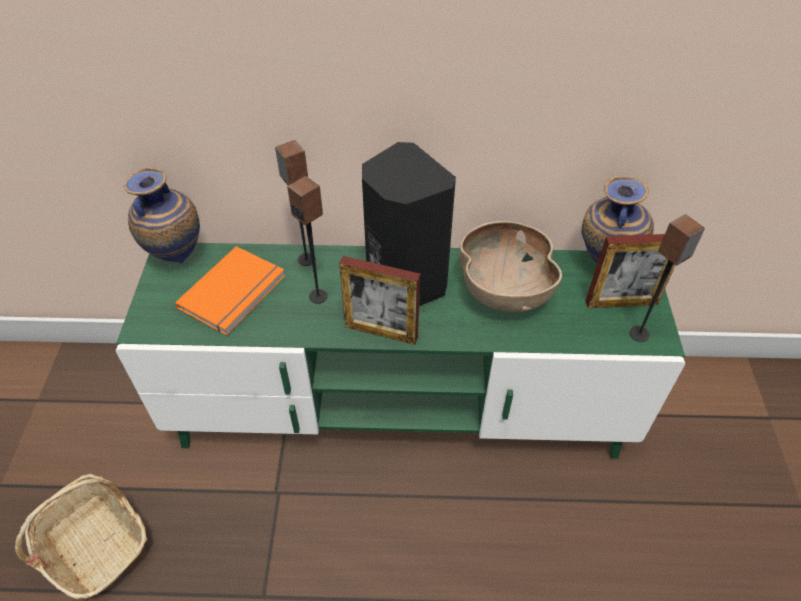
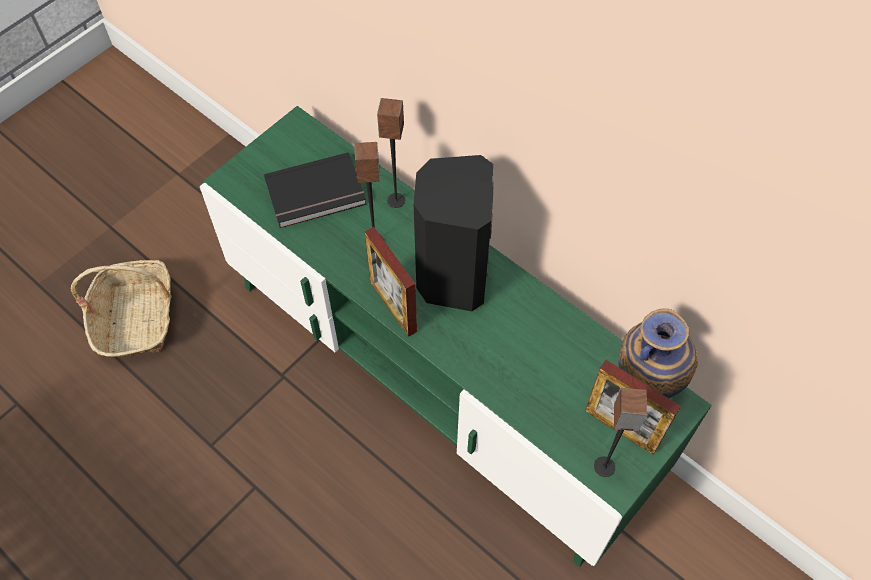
camera: 40 degrees right, 10 degrees up
(176, 257) = (301, 132): vase -> none
(235, 293) = (316, 194): orange book -> black book
(503, 289) = (530, 341): brown bowl -> none

